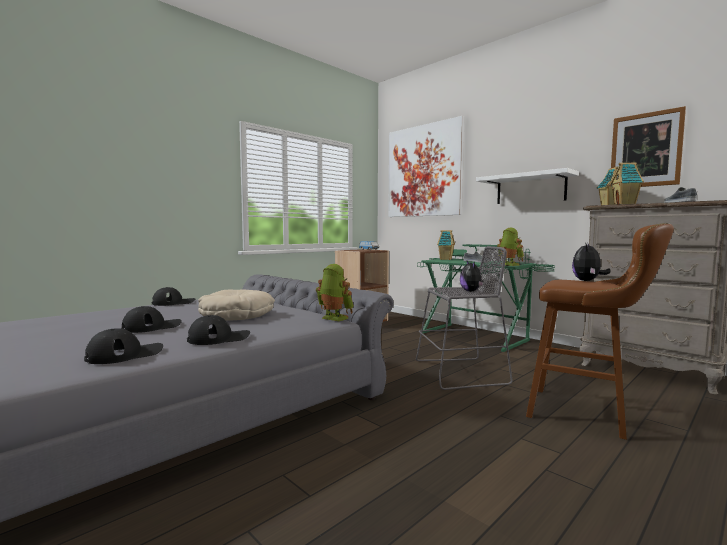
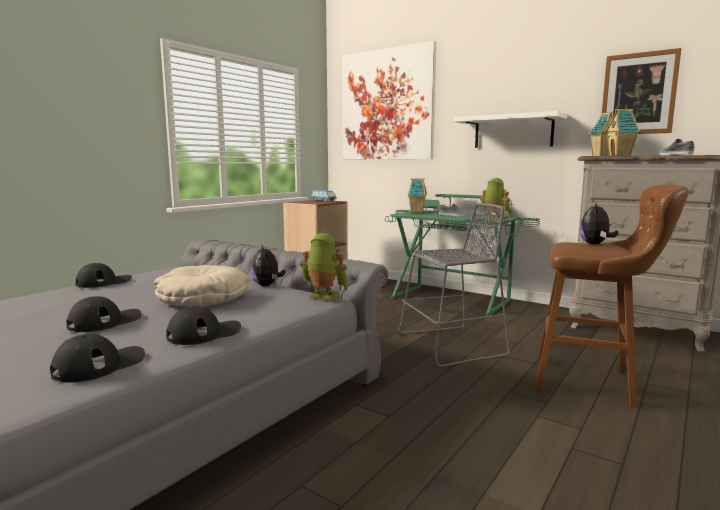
camera: 10 degrees left, 5 degrees up
(471, 291) = (464, 254): plush toy -> plush toy (267, 285)

